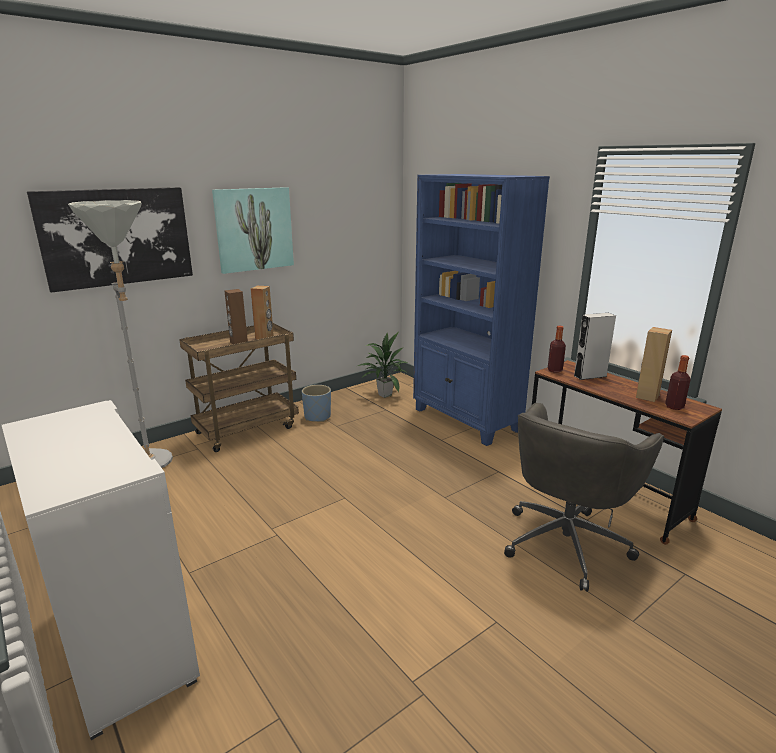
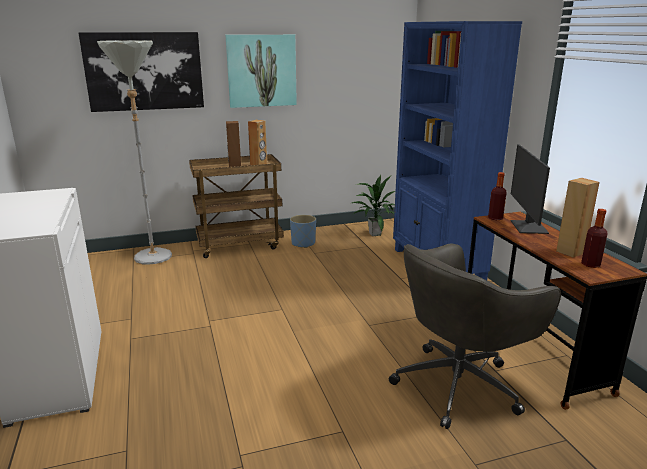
camera: 20 degrees right, 0 degrees up
(590, 376) = (527, 227): grey speaker -> monitor

